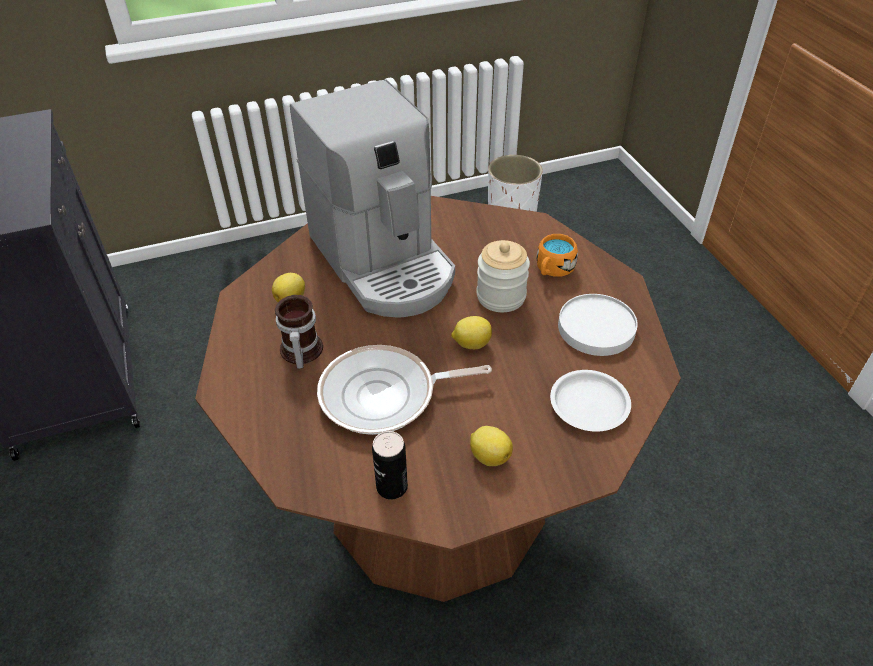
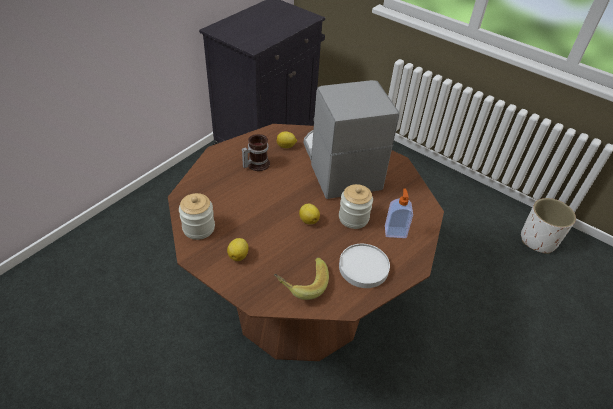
camera: 55 degrees right, 0 degrees up
(384, 262) = (339, 164): coffee machine -> coffee machine turned 135 degrees clockwise
(385, 396) = (250, 203): frying pan -> none
(392, 487) = (198, 228): can -> jar
(552, 270) = (395, 231): orange mug -> soap dispenser
(588, 404) = (301, 283): white plate -> banana

